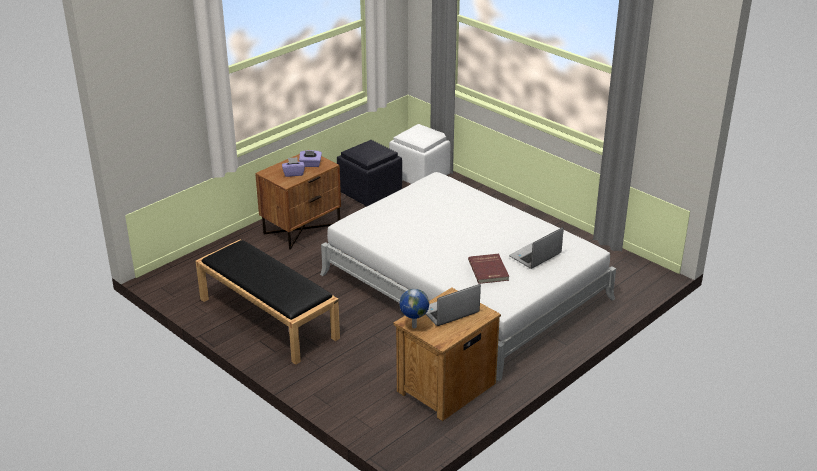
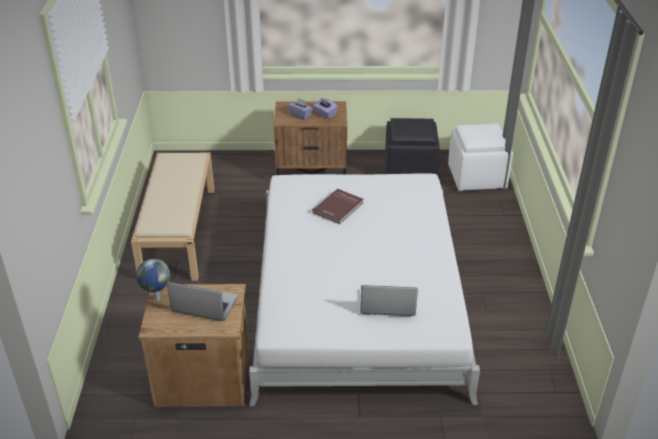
camera: 45 degrees right, 5 degrees up
(267, 318) = (178, 231): black bench -> beige bench
(489, 270) = (321, 290): red book -> red book (339, 208)

